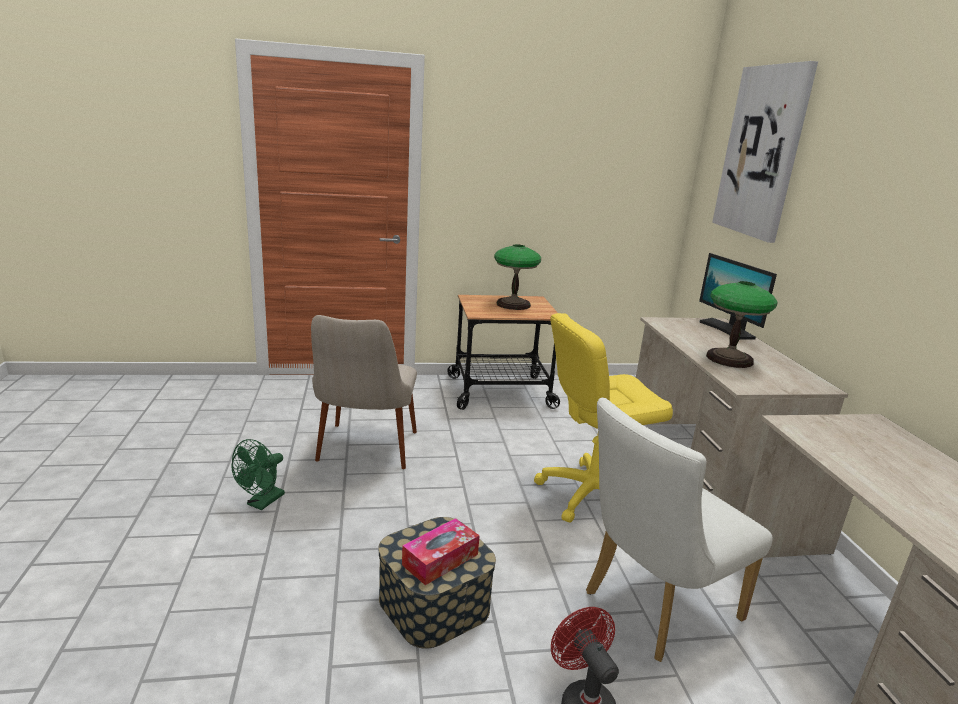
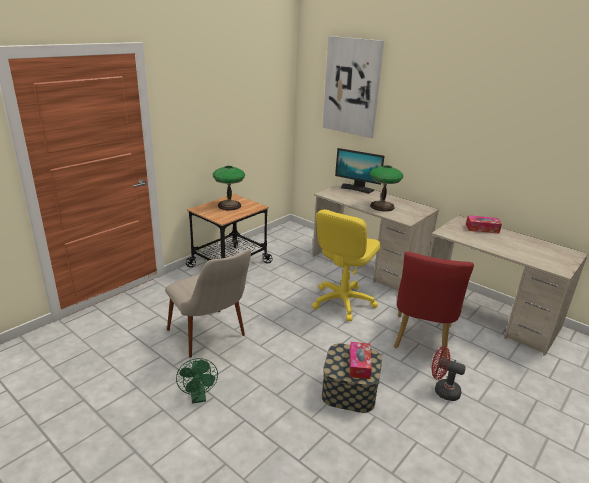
camera: 40 degrees left, 5 degrees up
(653, 608) = (421, 340): white chair -> red chair
(900, 448) = (482, 228): none -> tissue box

